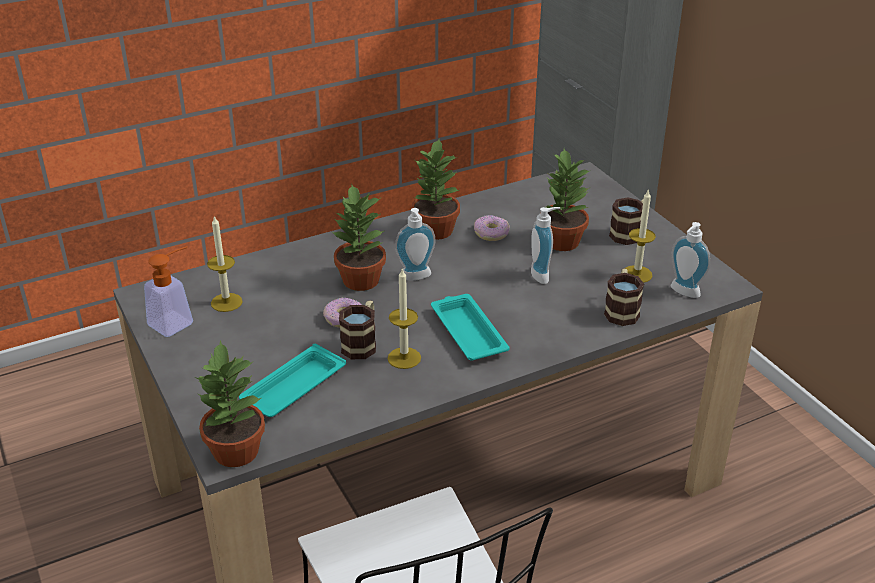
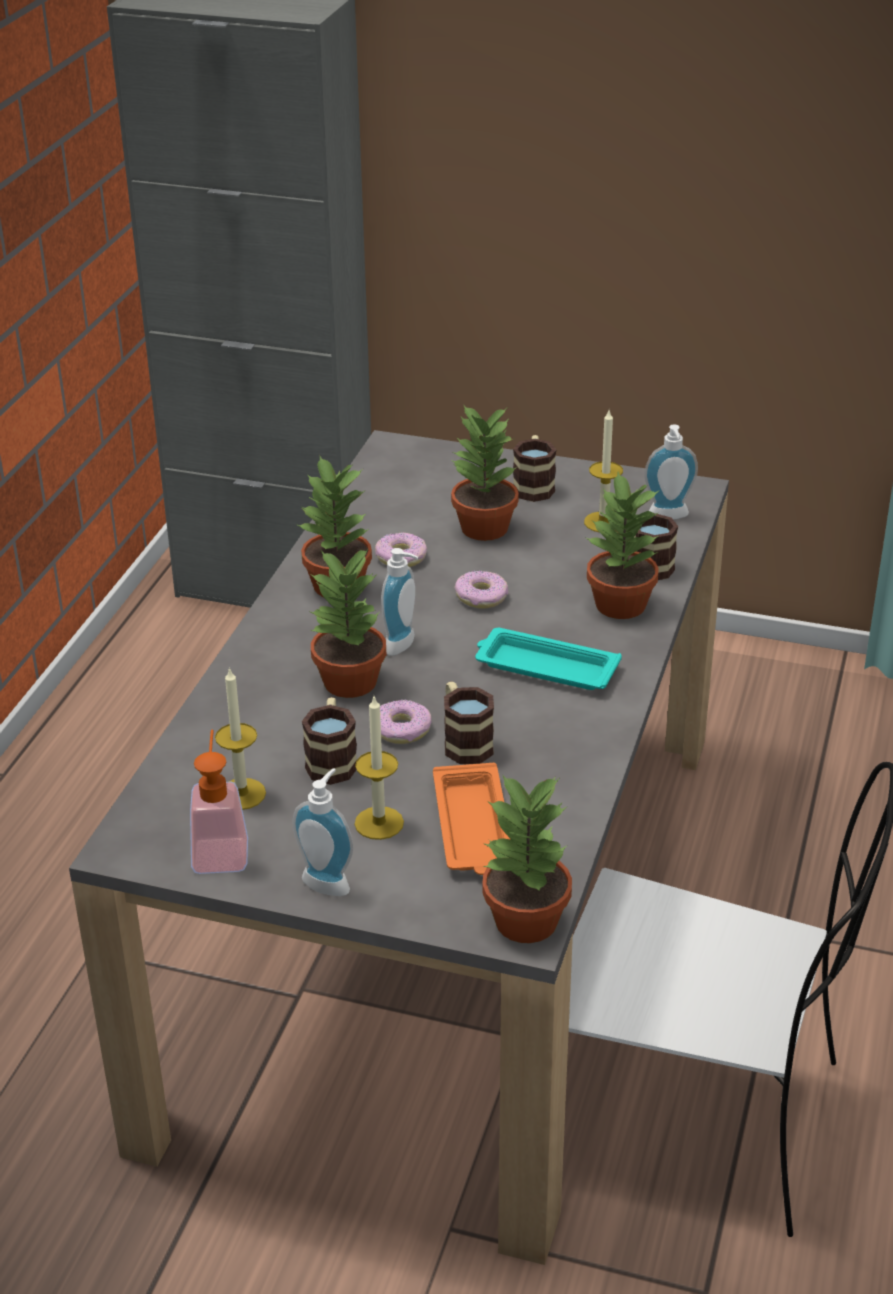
camera: 45 degrees left, 0 degrees up
(289, 312) = (332, 760): none -> mug
(292, 388) = (473, 828): turquoise tray -> orange tray
(404, 358) = (529, 729): candle -> candle (379, 823)
(498, 276) = (481, 596): none -> donut
(543, 275) = (521, 571): soap dispenser -> soap dispenser (329, 881)
(566, 324) = (620, 606): none -> potted plant

